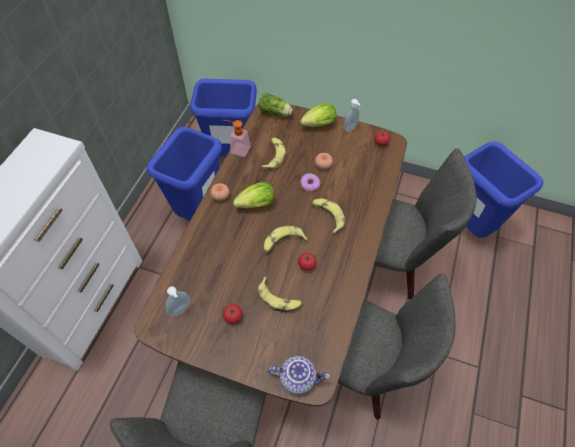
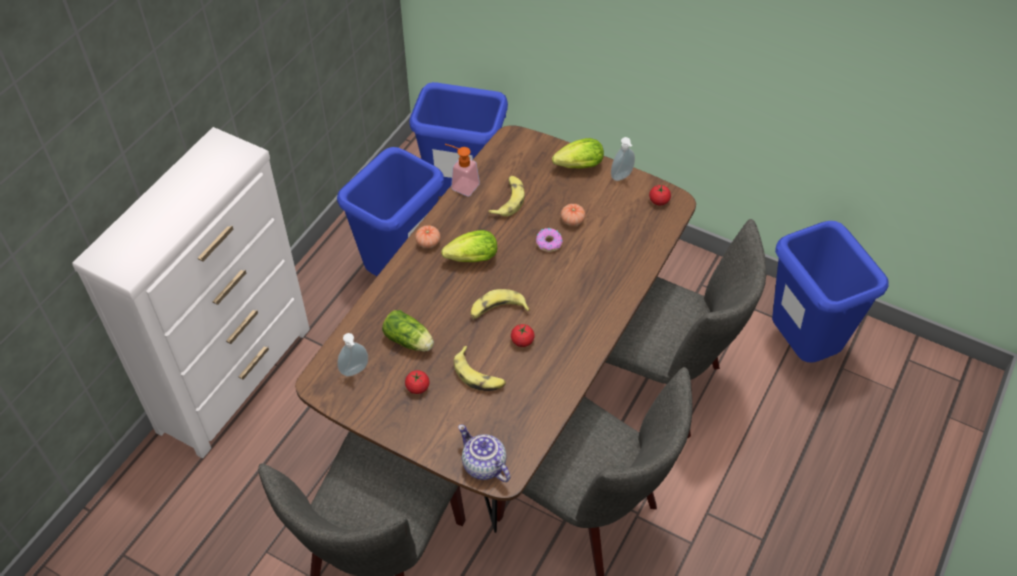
camera: 10 degrees right, 5 degrees down
(276, 113) = (523, 143): lettuce -> lettuce (410, 341)
(298, 378) = (483, 465): teapot -> teapot turned 150 degrees counterclockwise
(327, 216) = (563, 286): banana -> none

